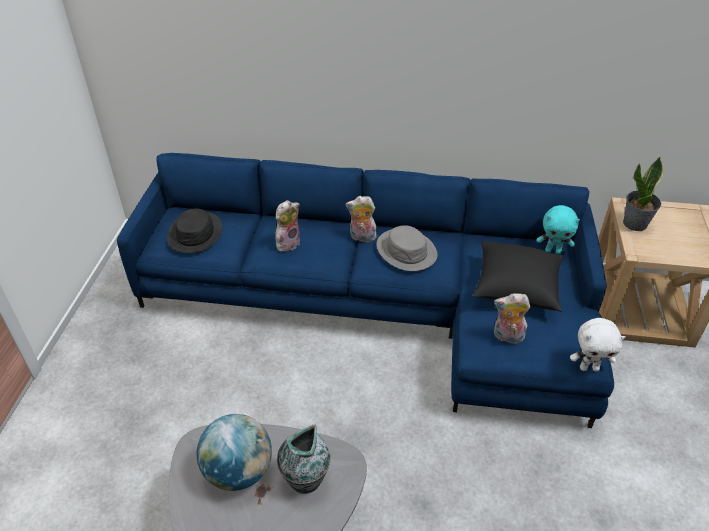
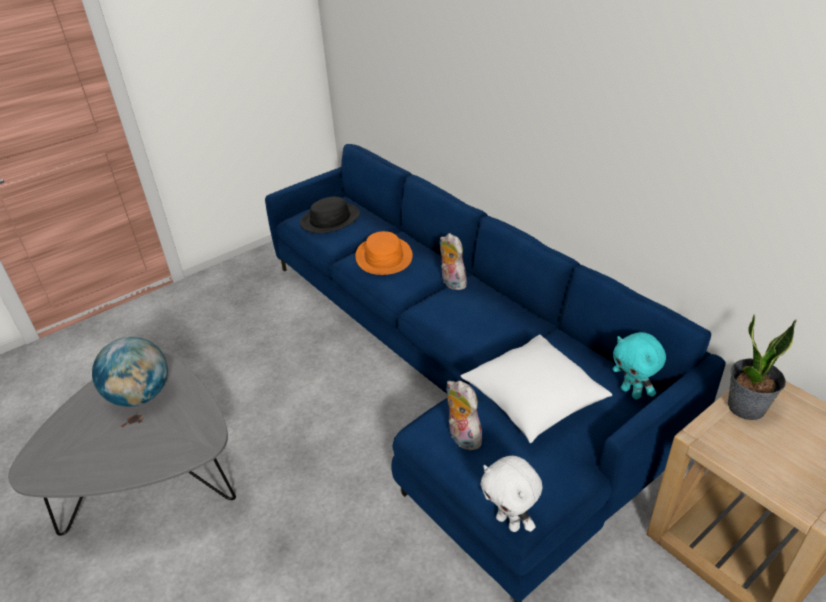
camera: 45 degrees right, 5 degrees down
(287, 243) = (383, 257): plush toy -> orange hat
(305, 480) = (165, 433): vase -> none
(406, 250) = (471, 311): grey hat -> none
(516, 288) = (533, 401): black pillow -> white pillow

